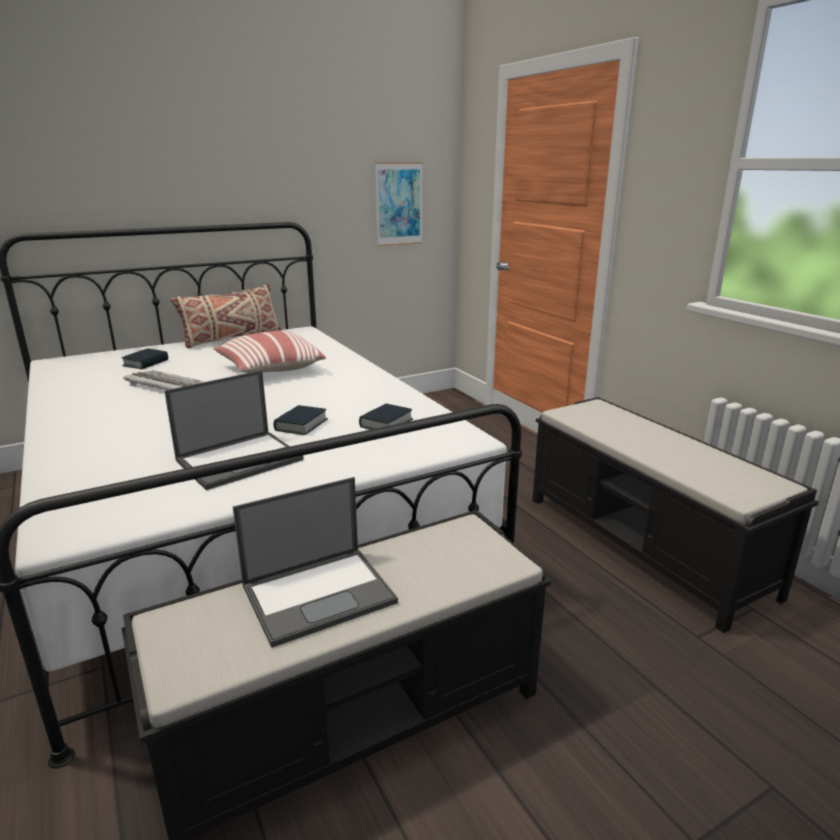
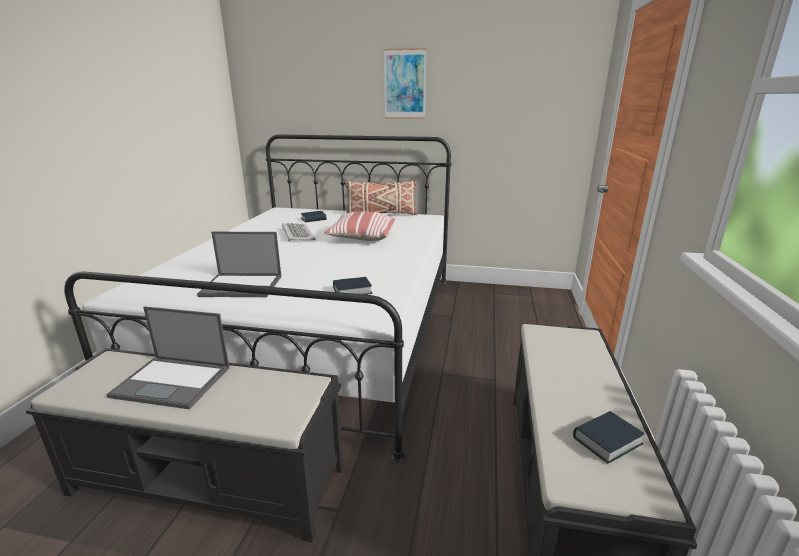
camera: 40 degrees right, 0 degrees up
(301, 425) = (308, 276): book -> book (606, 441)
(399, 204) = (535, 128): picture -> picture (405, 84)

